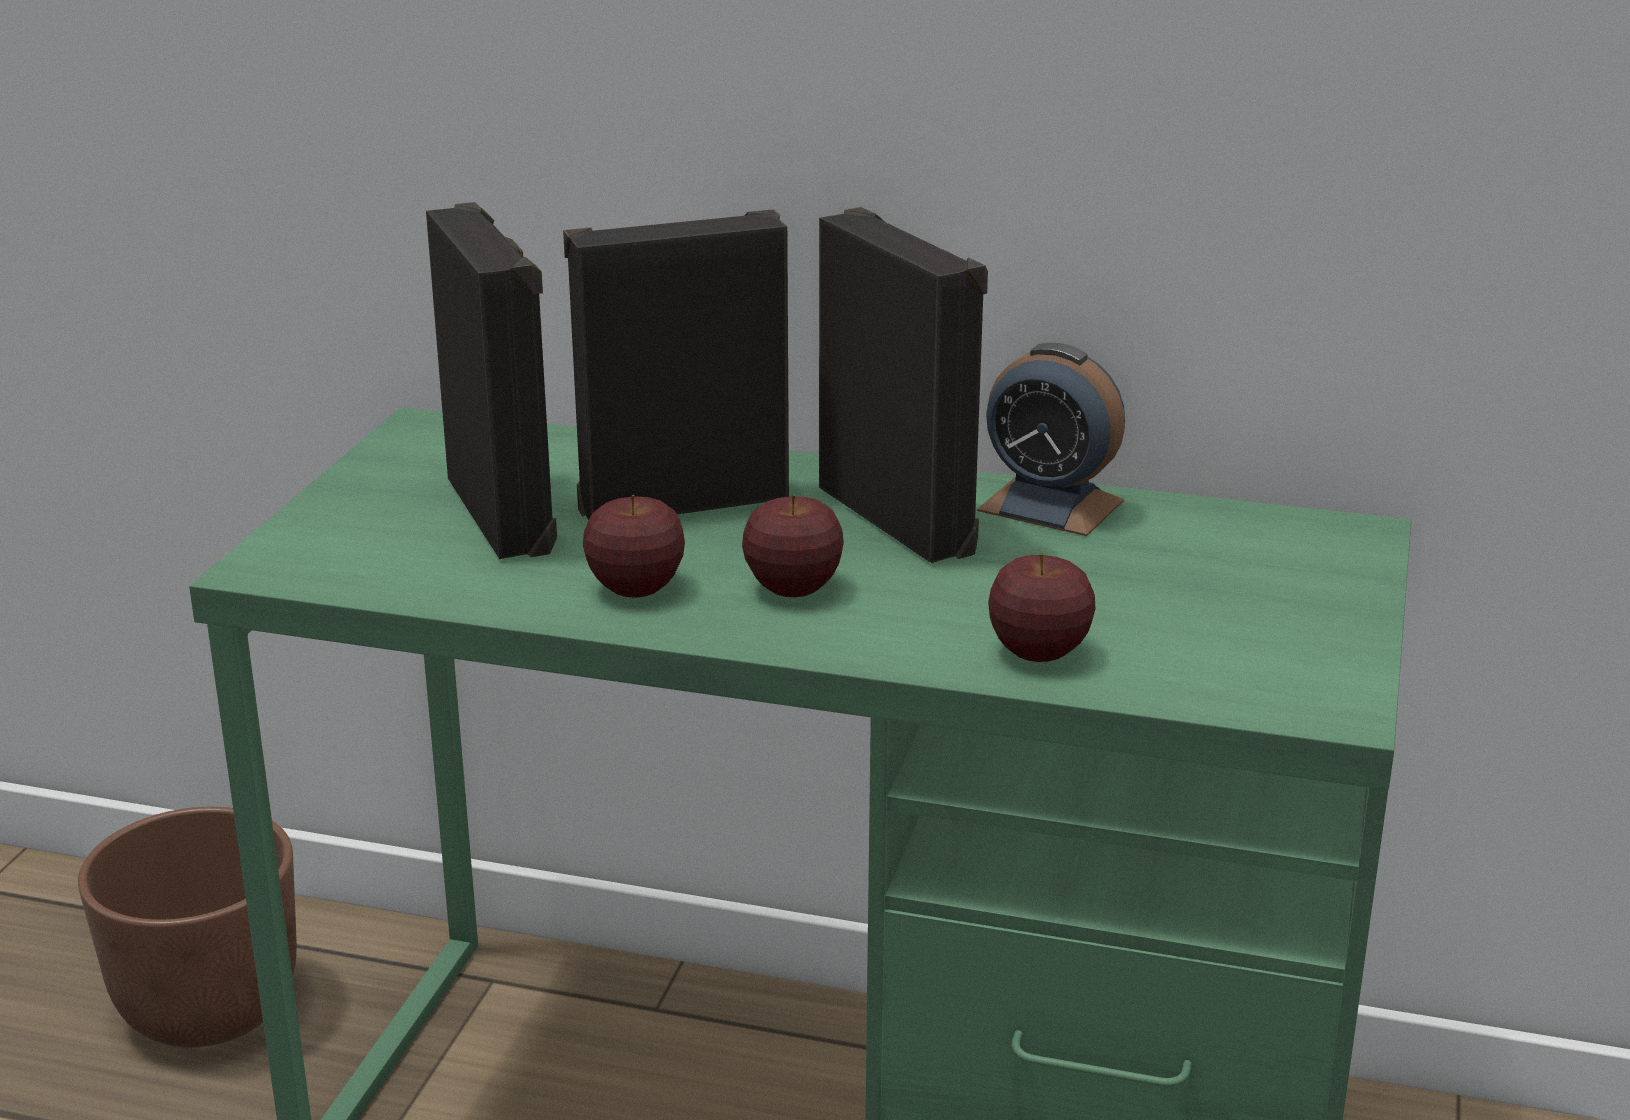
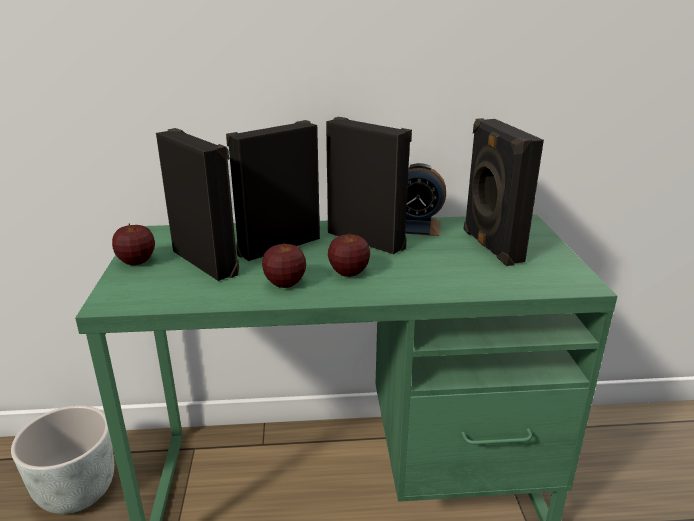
camera: 20 degrees left, 0 degrees up
(206, 1011) = (76, 492): brown planter -> grey planter
(1039, 652) = (462, 281): apple -> apple (137, 261)
(1191, 583) = (490, 246): none -> black speaker

